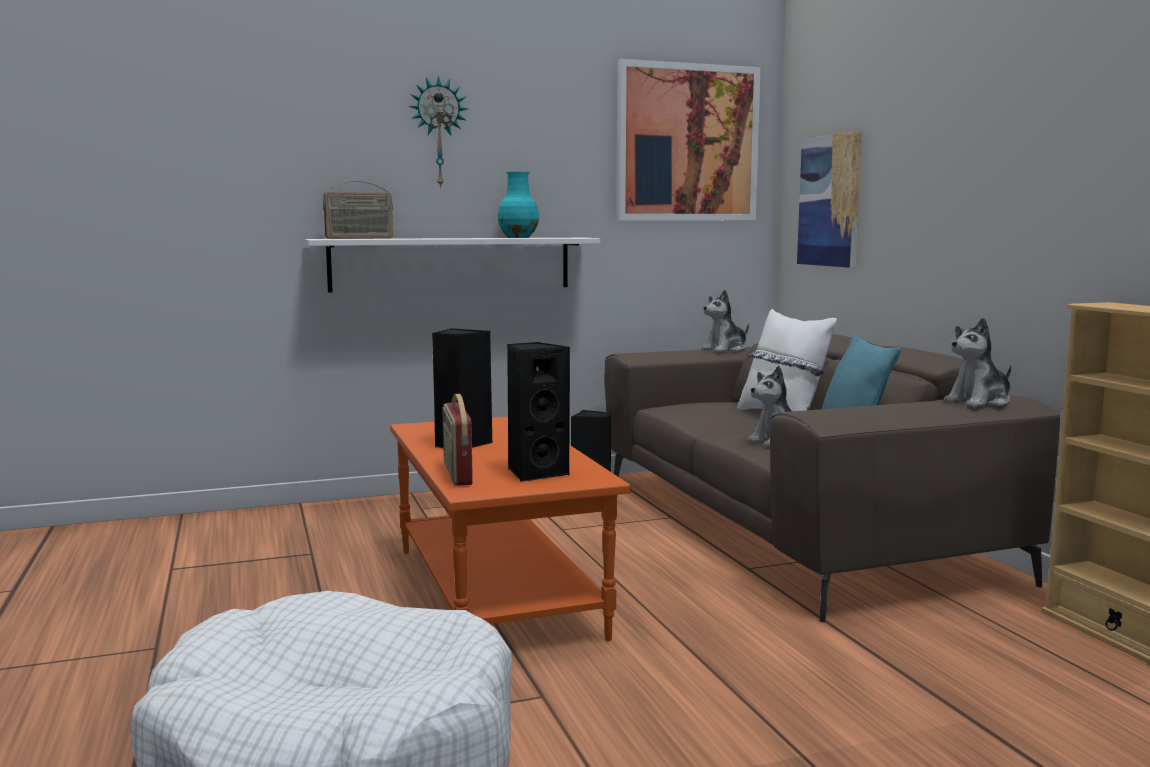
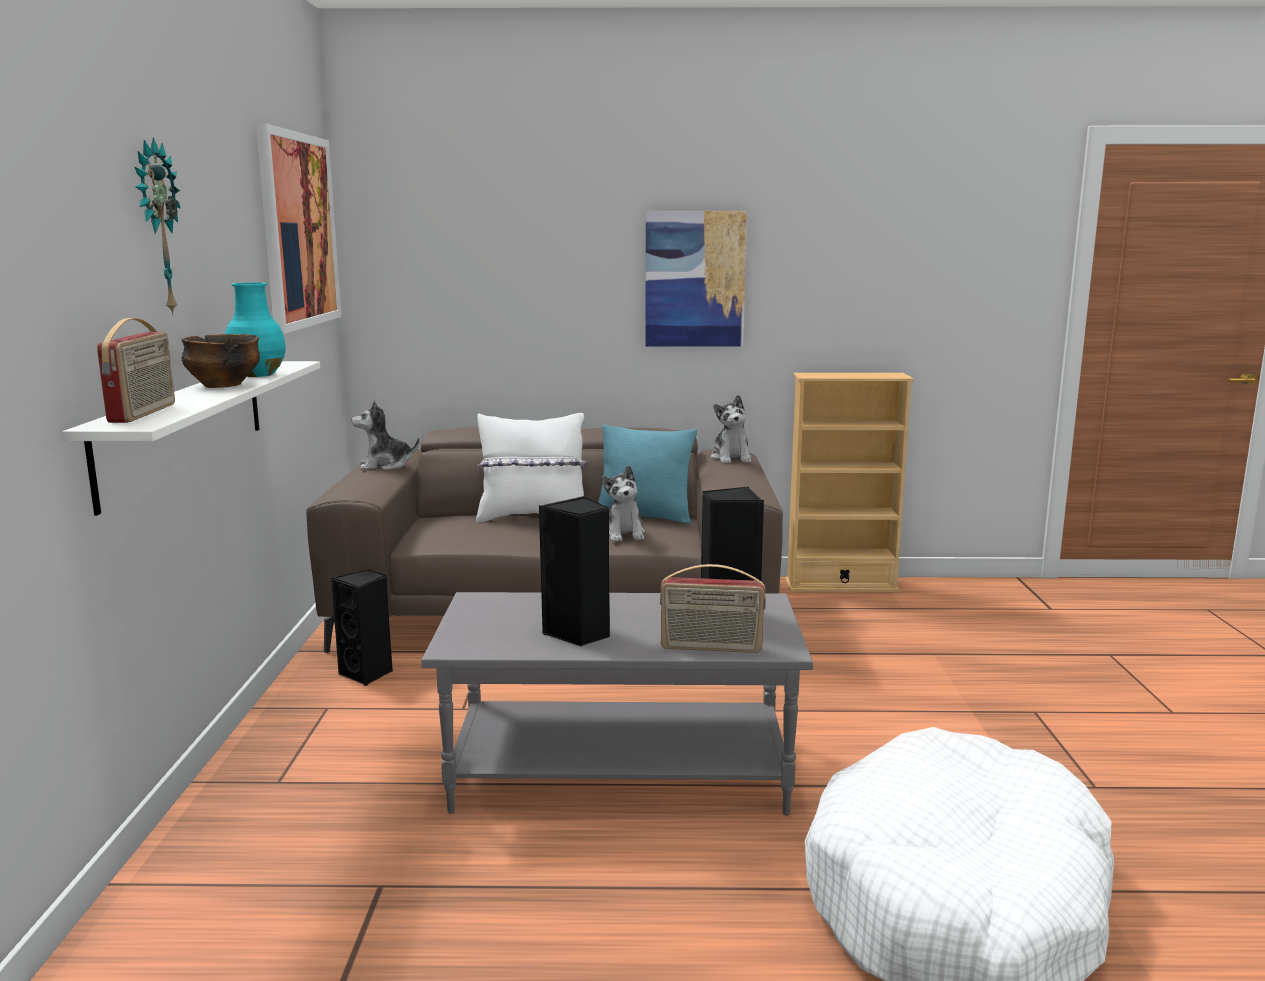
camera: 70 degrees left, 5 degrees up
(466, 238) = (223, 385): none -> bowl
(498, 592) = (621, 771): orange coffee table -> grey coffee table
(725, 349) = (385, 466): plush toy -> plush toy turned 90 degrees clockwise
(830, 201) = (441, 294): picture -> picture (695, 279)

